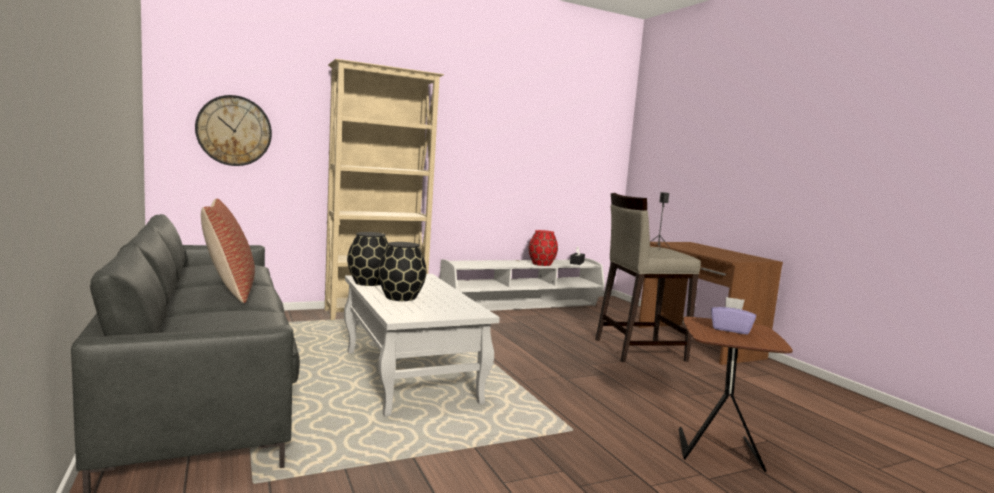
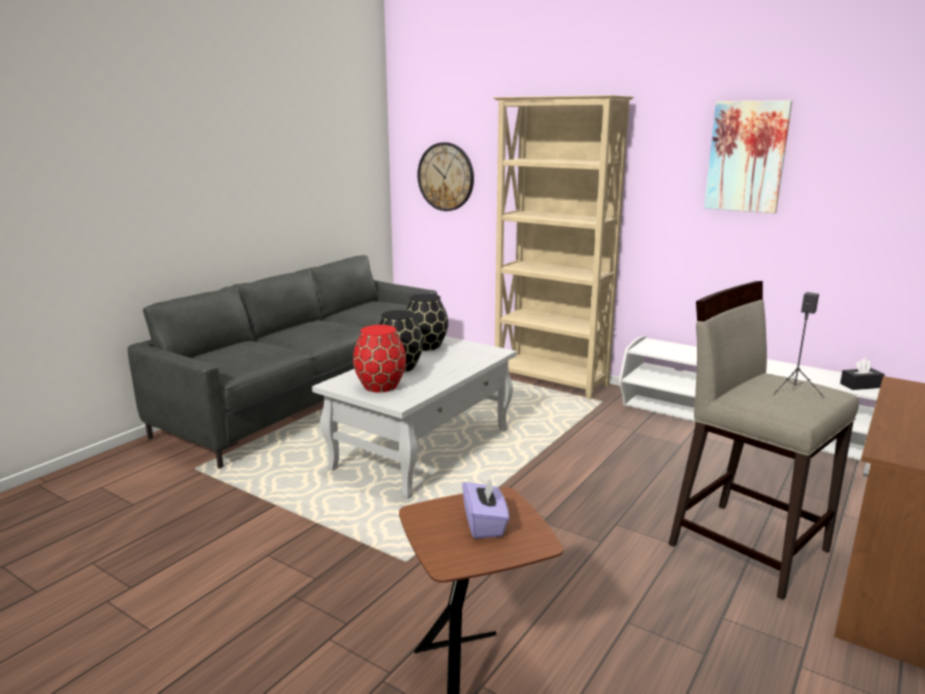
camera: 60 degrees right, 10 degrees up
(229, 291) = (321, 330): pillow -> none
(501, 128) = (746, 156): none -> picture
(542, 264) = (779, 373): red vase -> red vase (380, 386)

